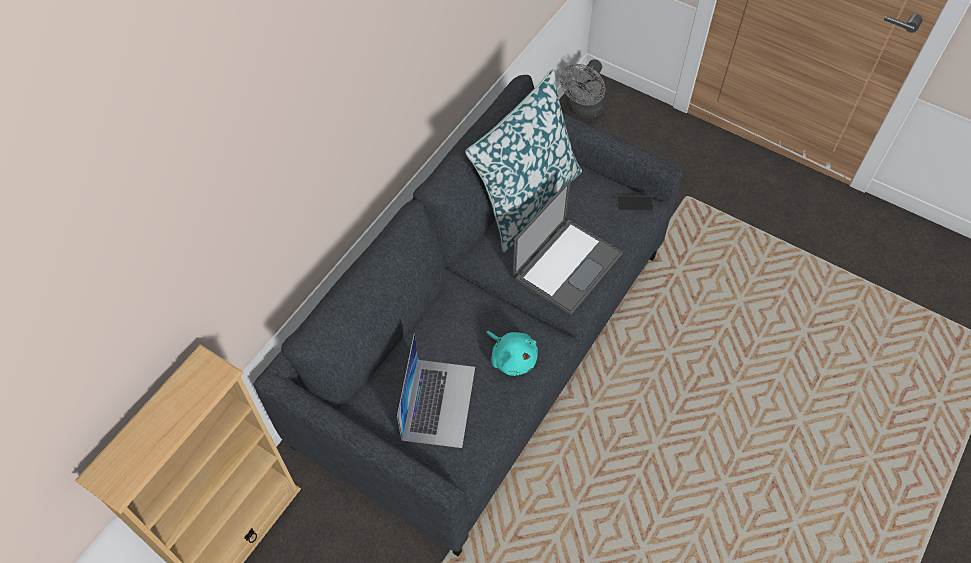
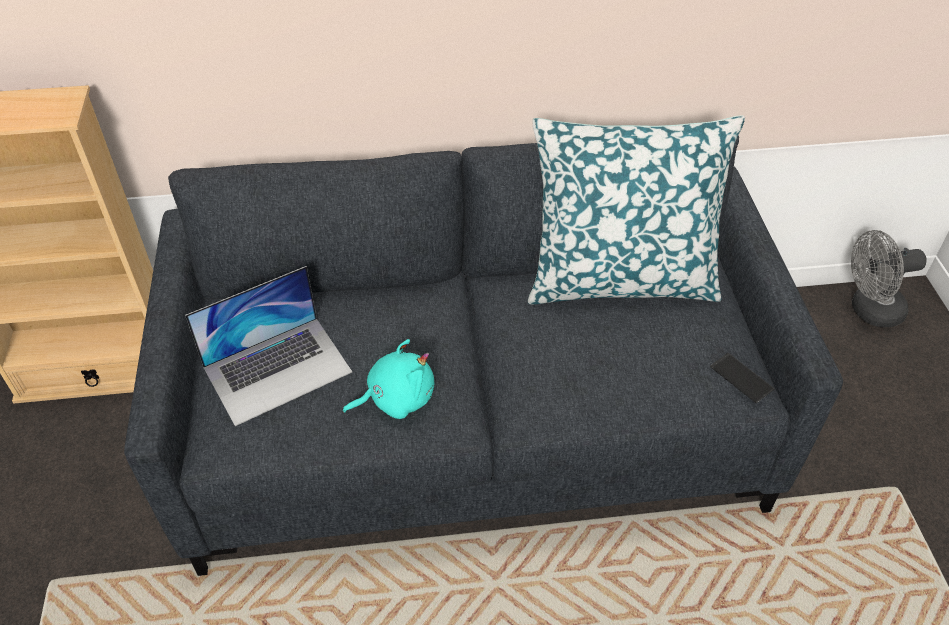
camera: 50 degrees right, 10 degrees down
(512, 358) = (396, 398): turquoise plush toy -> turquoise plush toy turned 120 degrees counterclockwise
(567, 264) = (577, 369): laptop -> none

